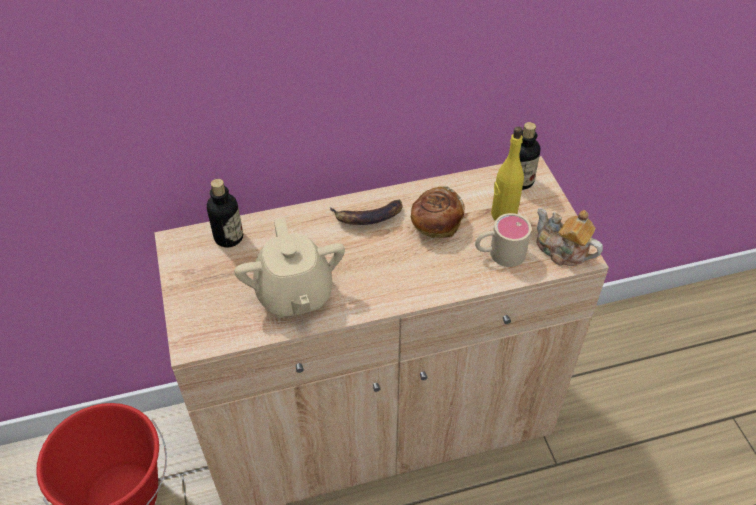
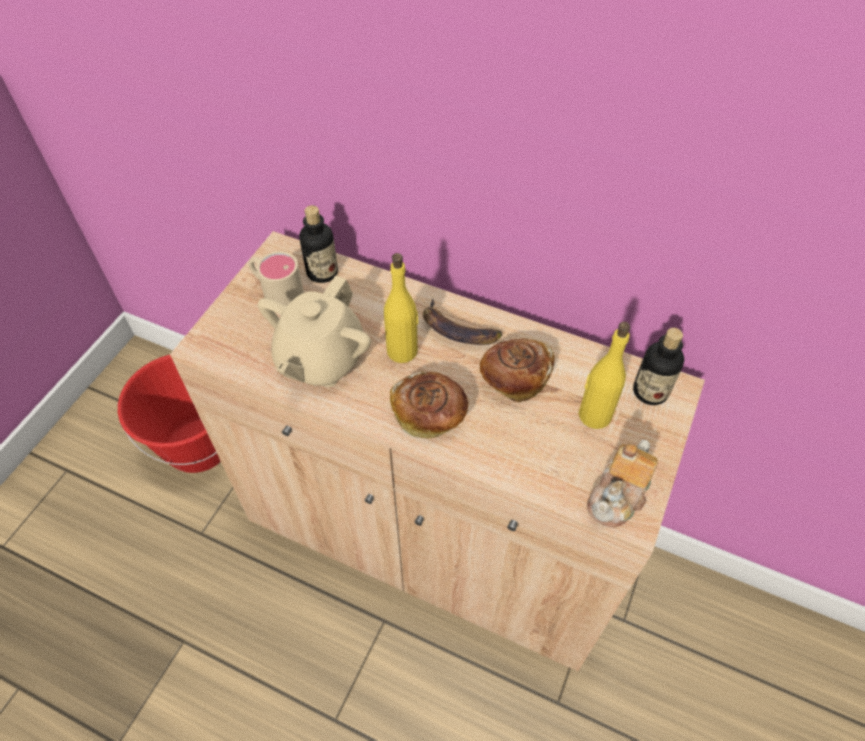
camera: 40 degrees right, 5 degrees up
(345, 252) = (402, 351): none -> yellow bottle
(407, 279) = (430, 415): none -> bread
(499, 254) = (546, 452): beige mug -> beige mug (276, 291)
(562, 250) = (618, 496): teapot -> teapot turned 135 degrees counterclockwise

